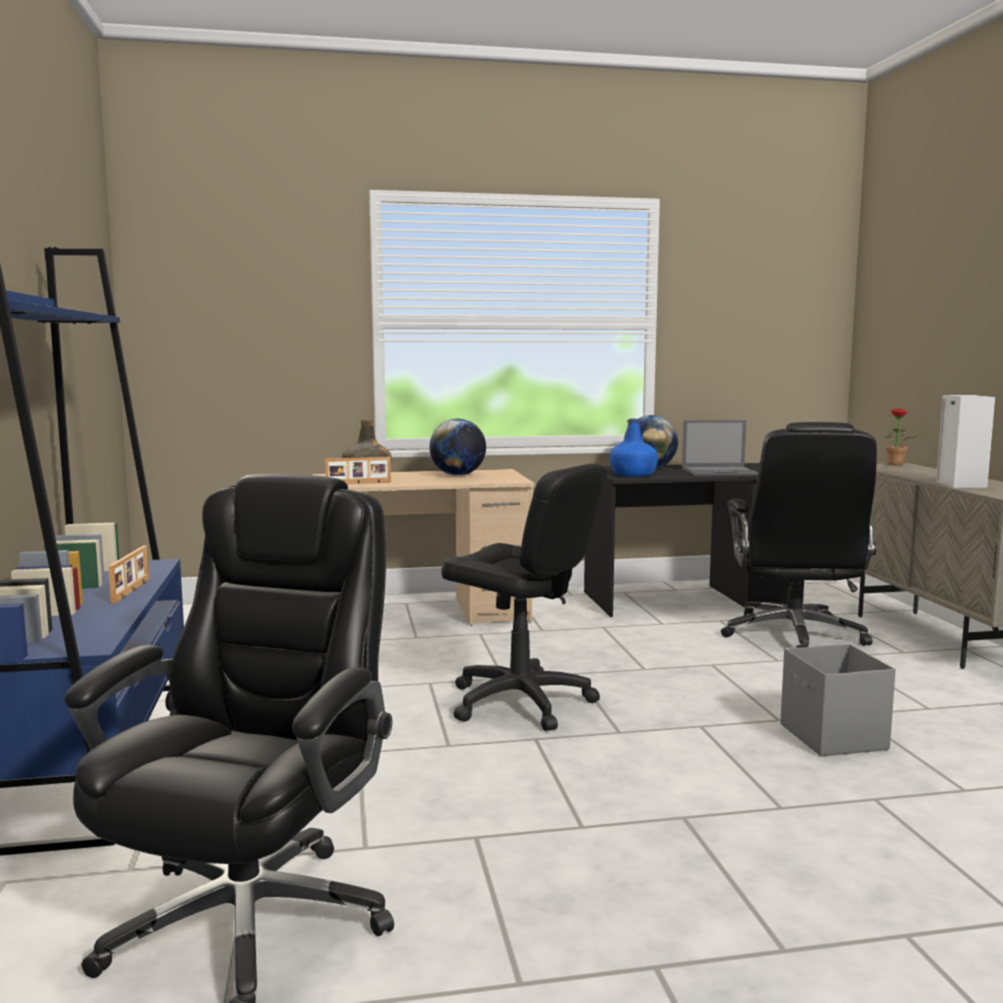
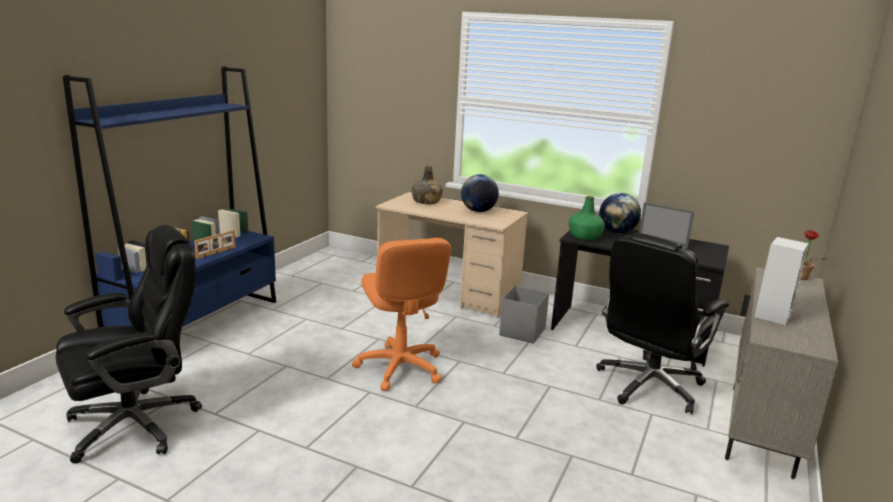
camera: 35 degrees right, 10 degrees up
(358, 483) = (408, 207): picture frame -> none
(520, 702) = (400, 368): black office chair -> orange office chair
(633, 475) = (585, 237): blue bottle -> green bottle
(833, 738) = (524, 463): grey storage box -> grey storage box (522, 332)

